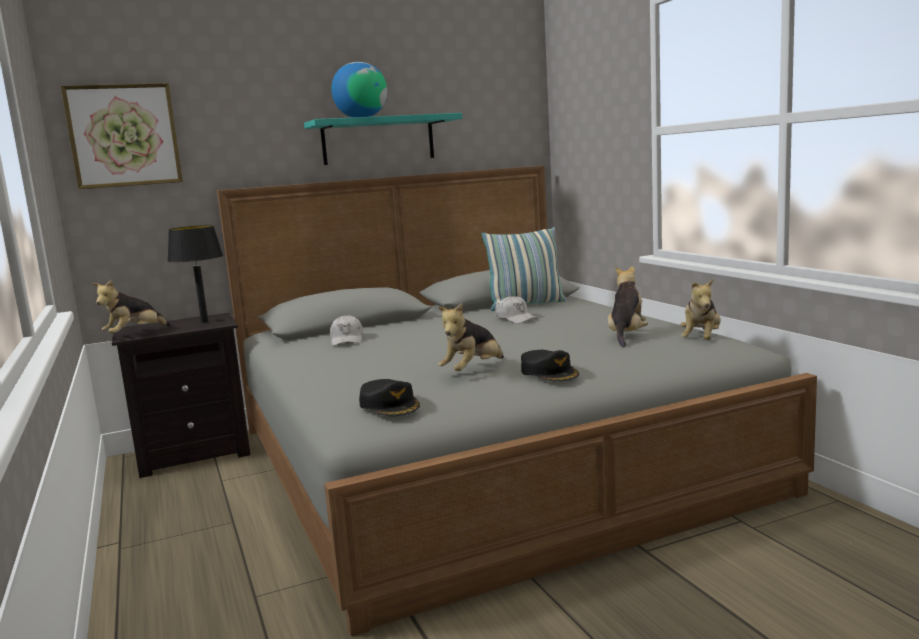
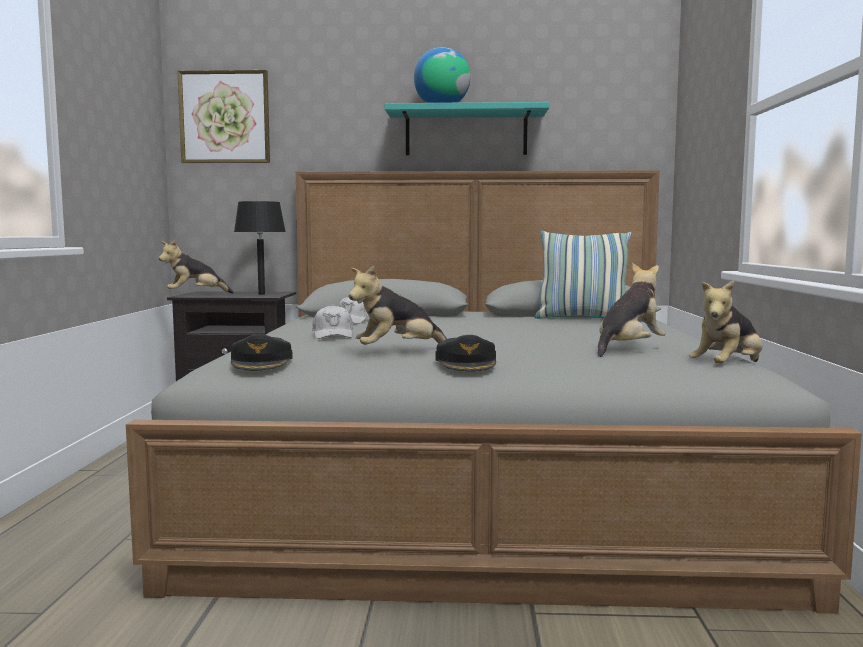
camera: 25 degrees right, 5 degrees down
(515, 319) = (542, 325): white cap -> white cap (333, 335)

